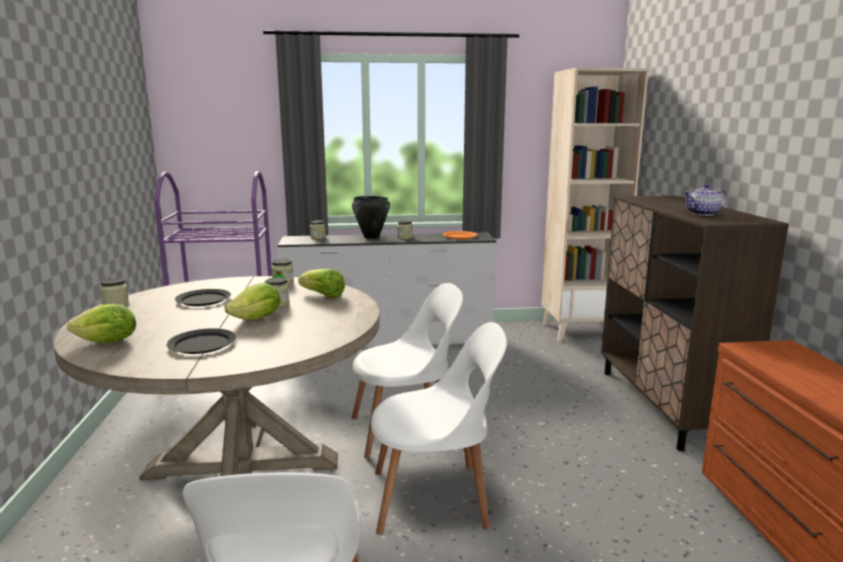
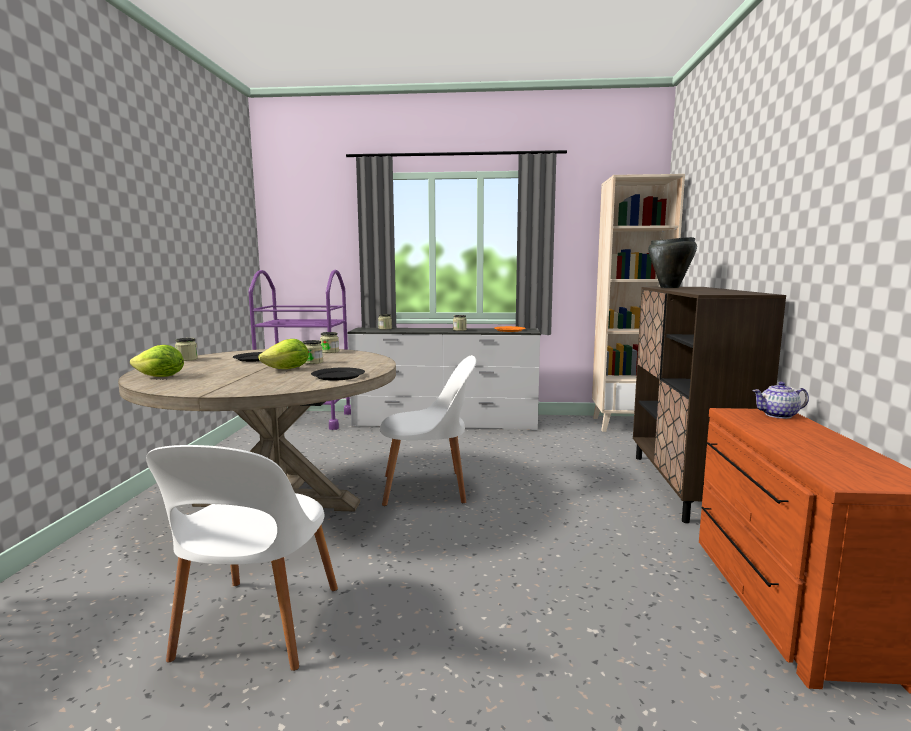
camera: 10 degrees right, 5 degrees down
(203, 344) = (230, 380): black plate -> black plate (338, 376)
(323, 296) = (354, 359): lettuce -> none
(371, 237) = (430, 329): black cooking pot -> black cooking pot (669, 287)
(435, 498) = (430, 539): white chair -> none
(703, 214) = (708, 291): teapot -> teapot (779, 415)

